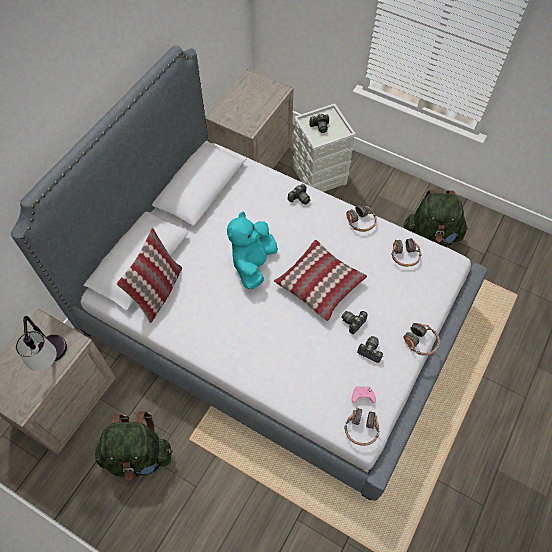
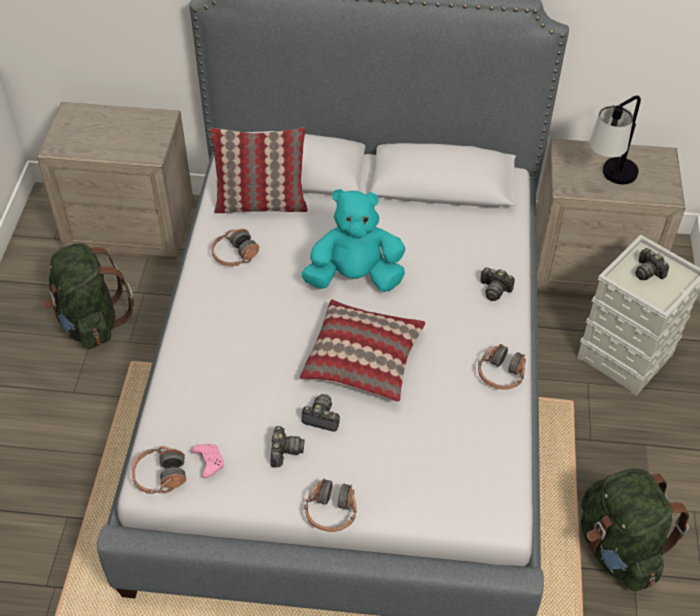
camera: 65 degrees right, 10 degrees down
(55, 361) = (122, 149): table lamp -> table lamp (609, 180)
(404, 256) = (474, 448): headphones -> headphones (234, 255)

